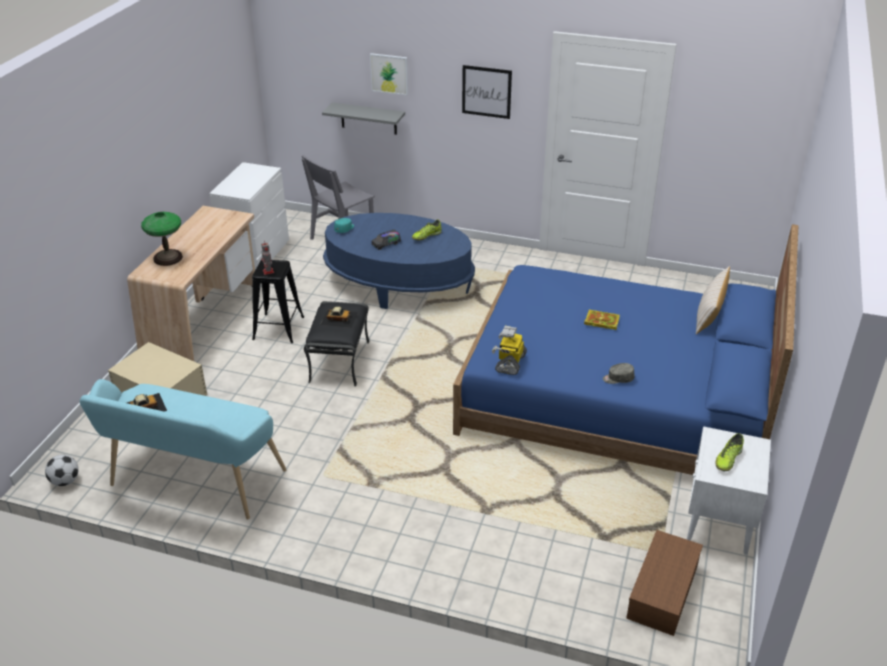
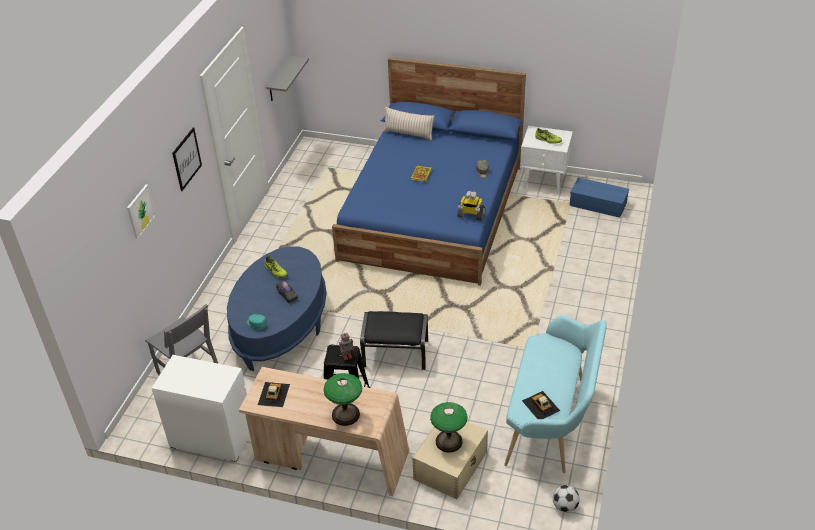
camera: 90 degrees left, 5 degrees up
(157, 366) = (448, 441): none -> table lamp
(339, 318) = (392, 321): toy car -> toy car (273, 394)
(368, 118) = (139, 266): grey shelf -> grey shelf (279, 79)
(662, 590) = (597, 204): brown storage box -> blue storage box

